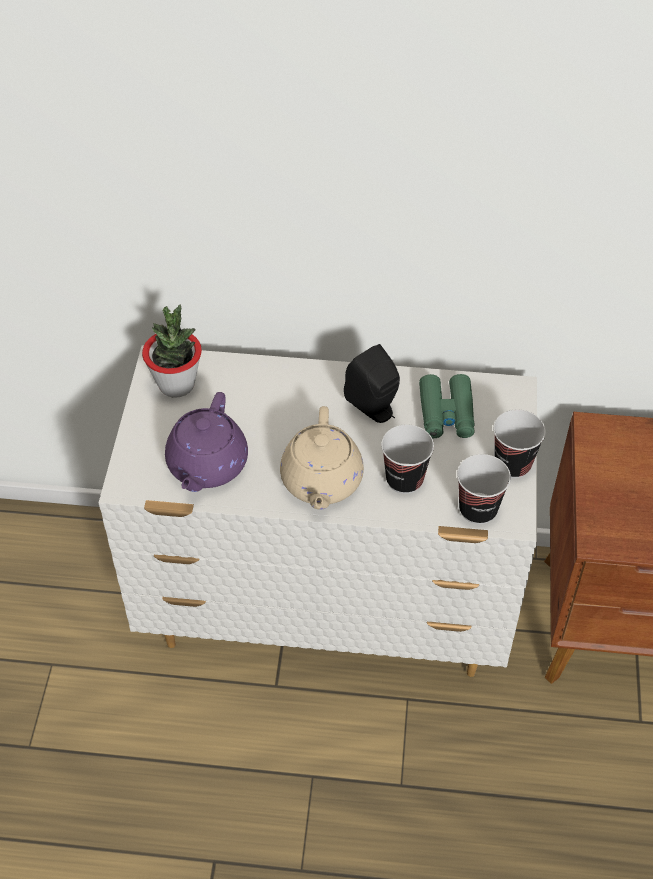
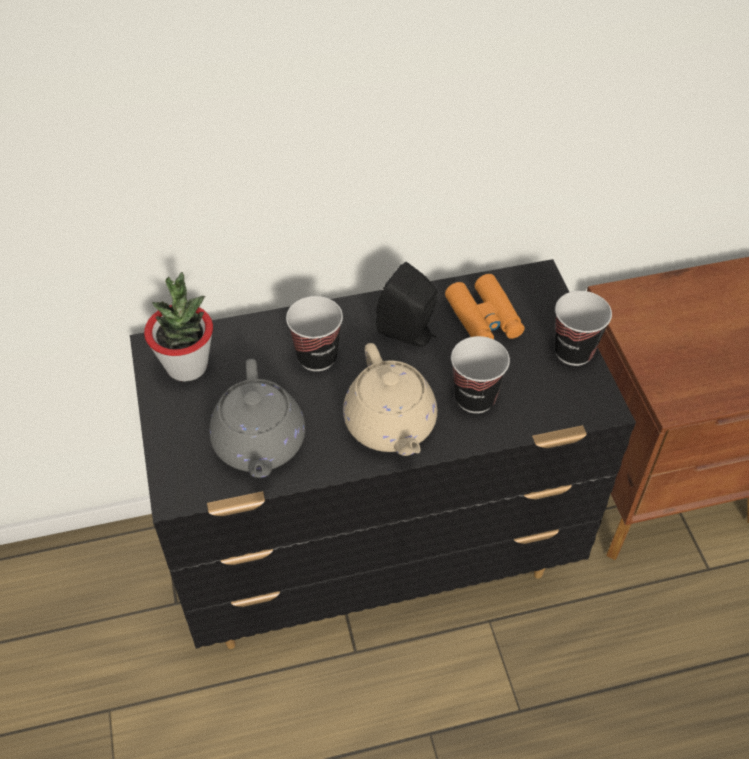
camera: 20 degrees left, 0 degrees up
(207, 465) = (259, 444): purple teapot -> grey teapot
(329, 610) = (377, 556): white dresser -> black dresser
(446, 413) = (484, 318): green binoculars -> orange binoculars
(478, 509) = (563, 407): cup -> cup (317, 357)

